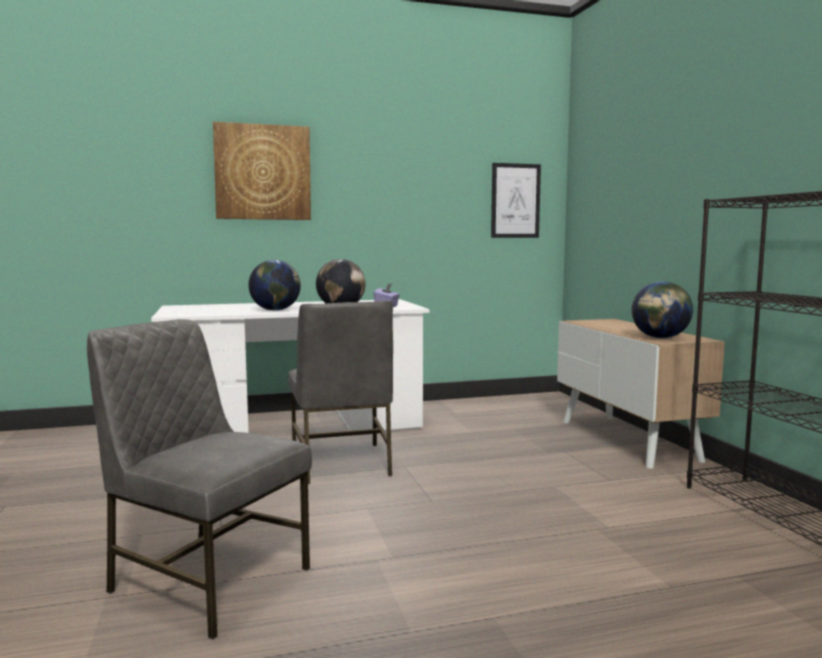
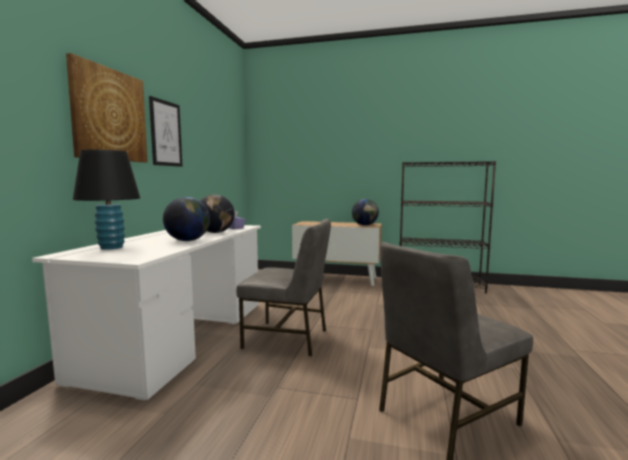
camera: 60 degrees left, 0 degrees up
(217, 306) = (111, 247): none -> black table lamp
(515, 201) = (232, 155): picture -> picture (166, 133)

